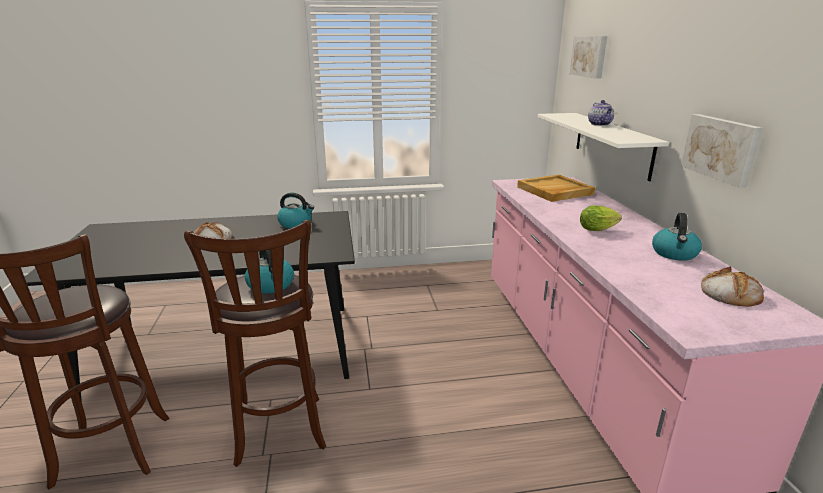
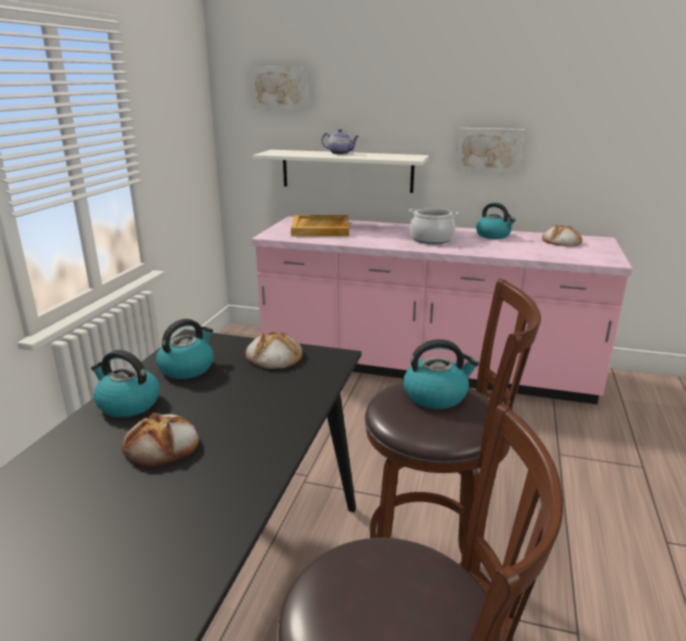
camera: 65 degrees left, 0 degrees up
(249, 222) = (128, 404): none -> kettle
(325, 238) = (273, 356): none -> bread
(599, 229) = (431, 239): lettuce -> cooking pot

